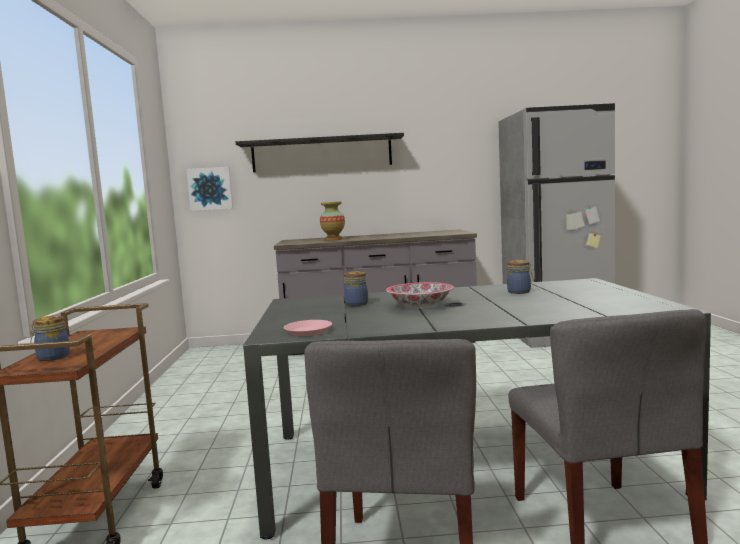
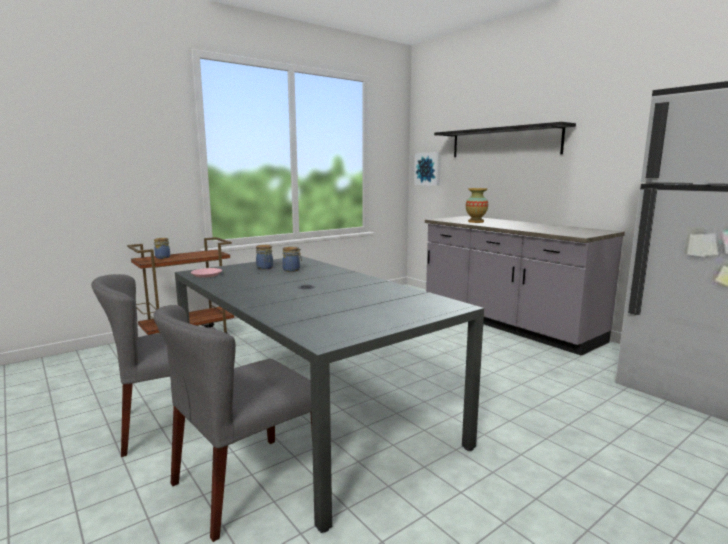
camera: 55 degrees right, 5 degrees up
(420, 305) = (293, 281): bowl -> none
(520, 292) = (372, 294): jar -> jar (265, 268)

